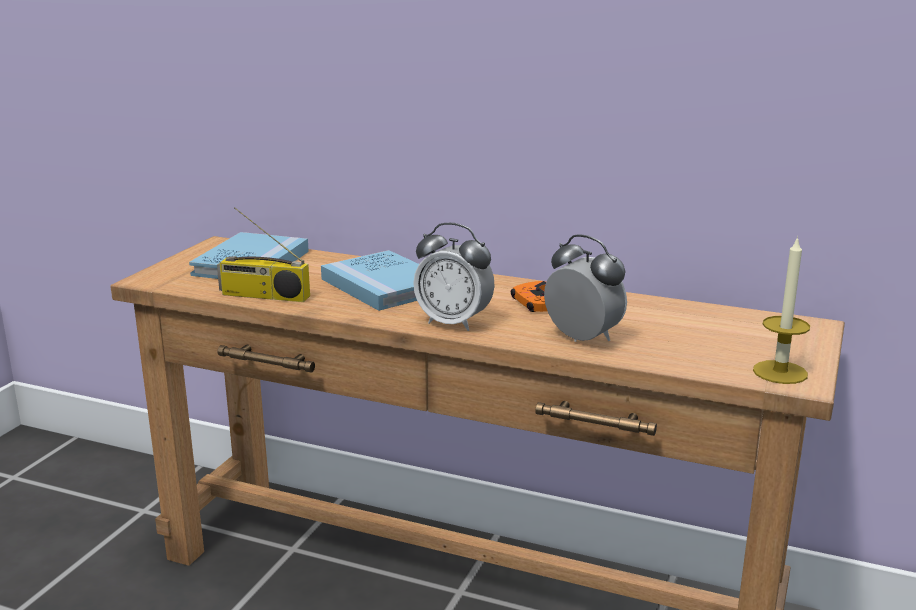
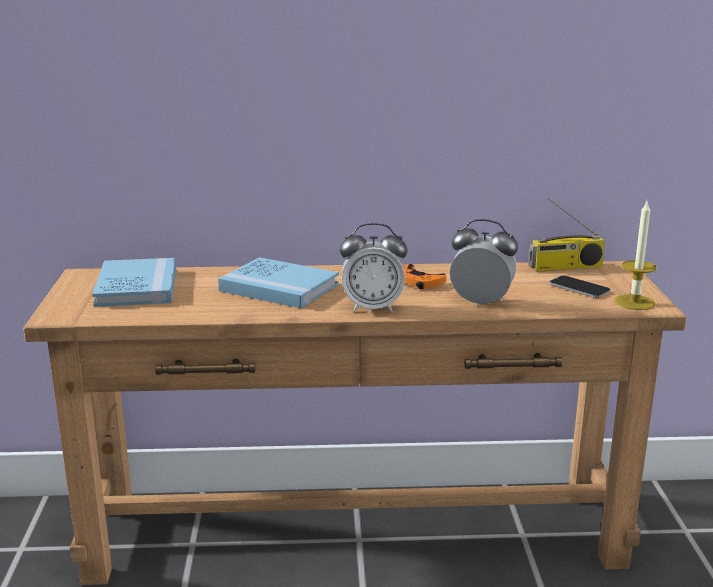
camera: 25 degrees left, 0 degrees up
(263, 296) = (186, 313): radio -> radio (565, 267)
(727, 342) = (579, 288): none -> phone

